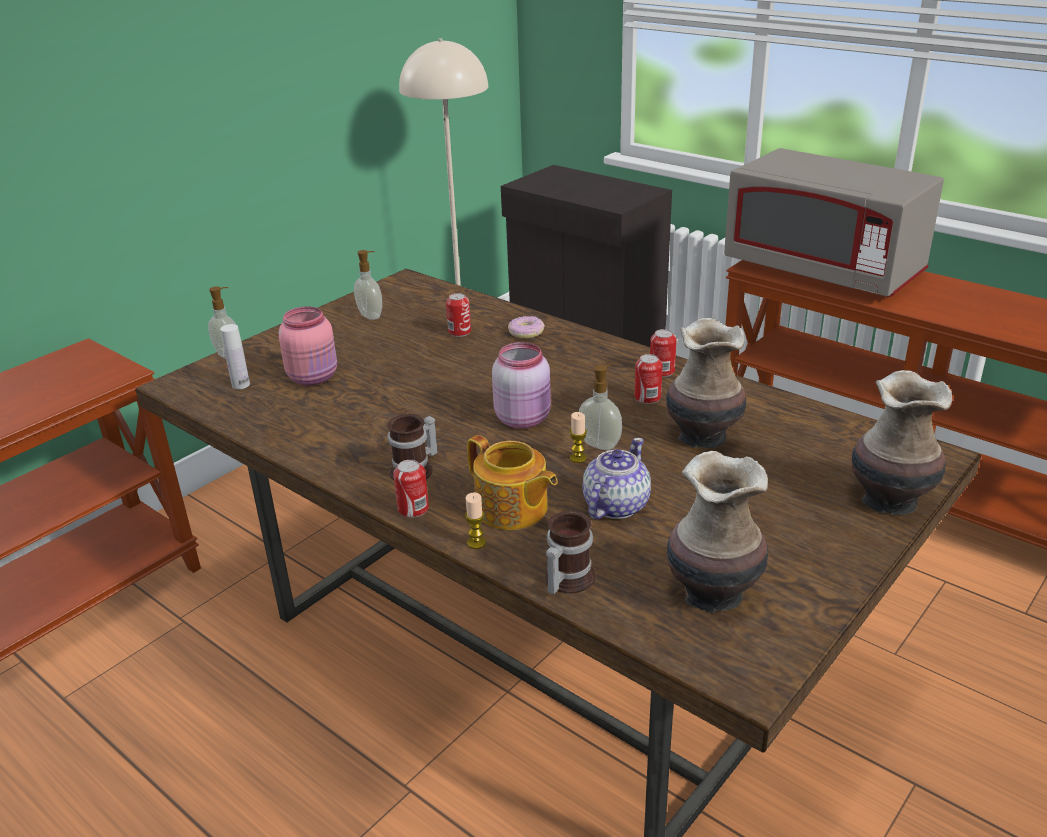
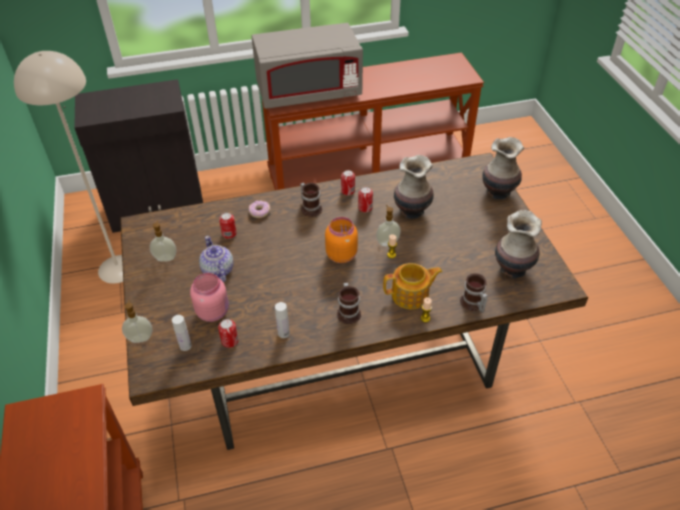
camera: 55 degrees left, 15 degrees up
(323, 437) = (283, 333): none -> white bottle
(413, 509) = (380, 327): can -> can (230, 341)
(524, 418) = (341, 254): pink jar -> orange jar
(585, 360) = (311, 208): none -> mug
(615, 506) = (436, 263): teapot -> teapot (217, 271)

